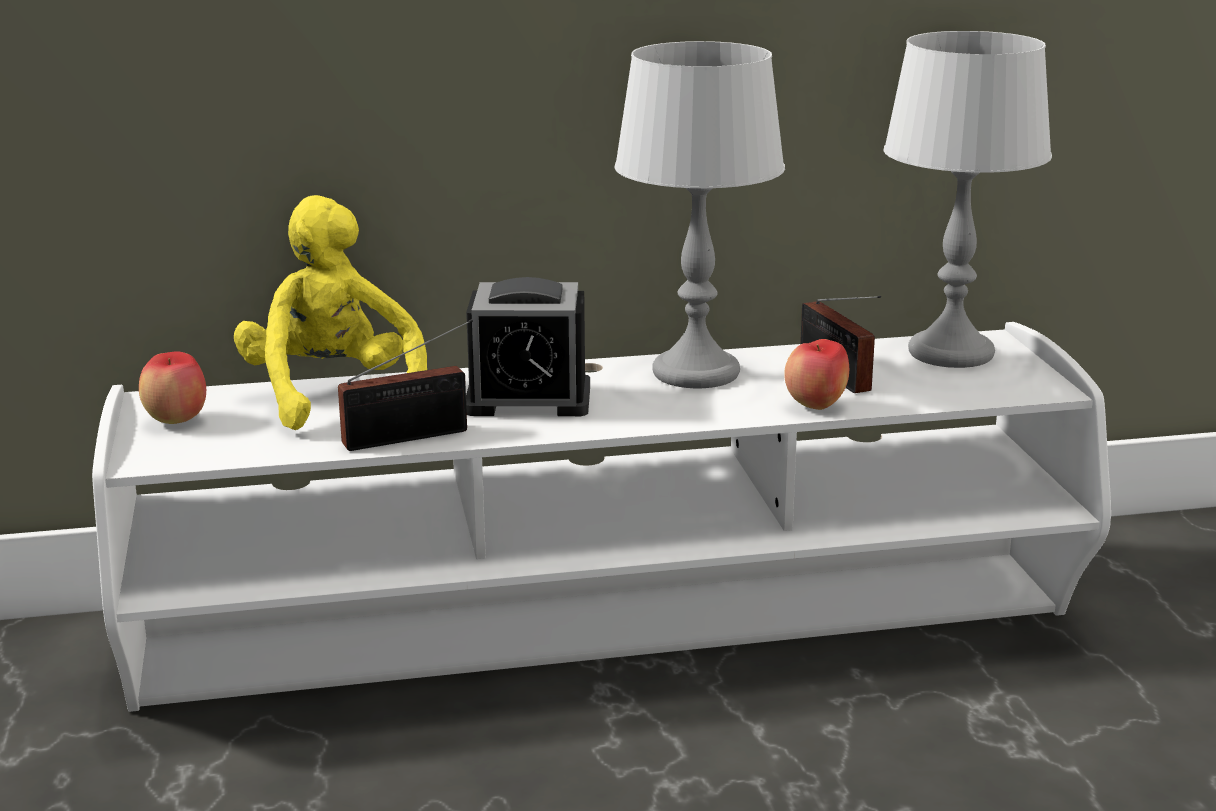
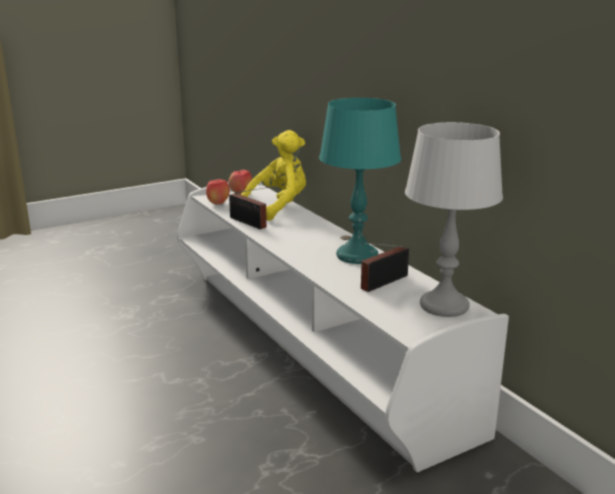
camera: 70 degrees right, 0 degrees up
(528, 399) = (300, 233): alarm clock -> none
(696, 373) = (356, 256): grey table lamp -> turquoise table lamp
(816, 406) = (337, 283): apple -> apple (218, 203)

